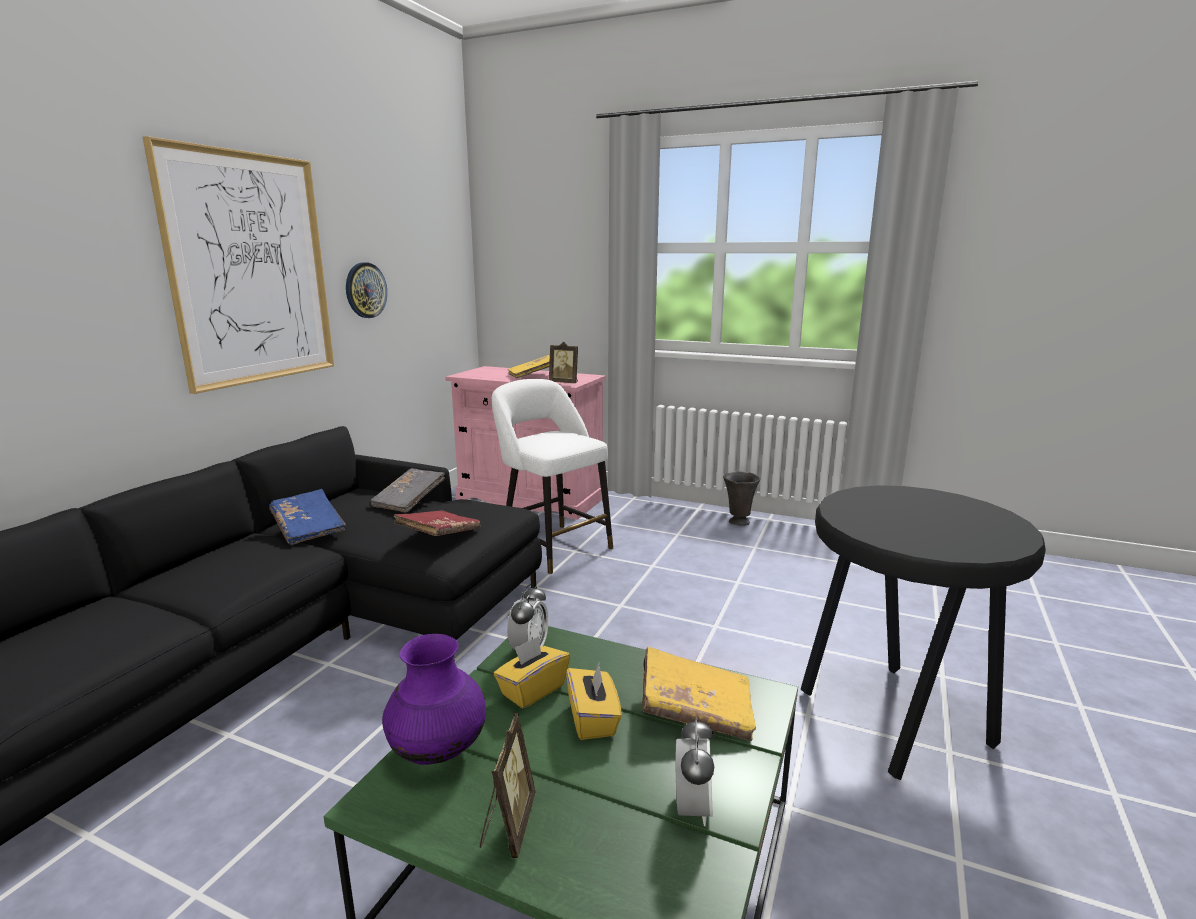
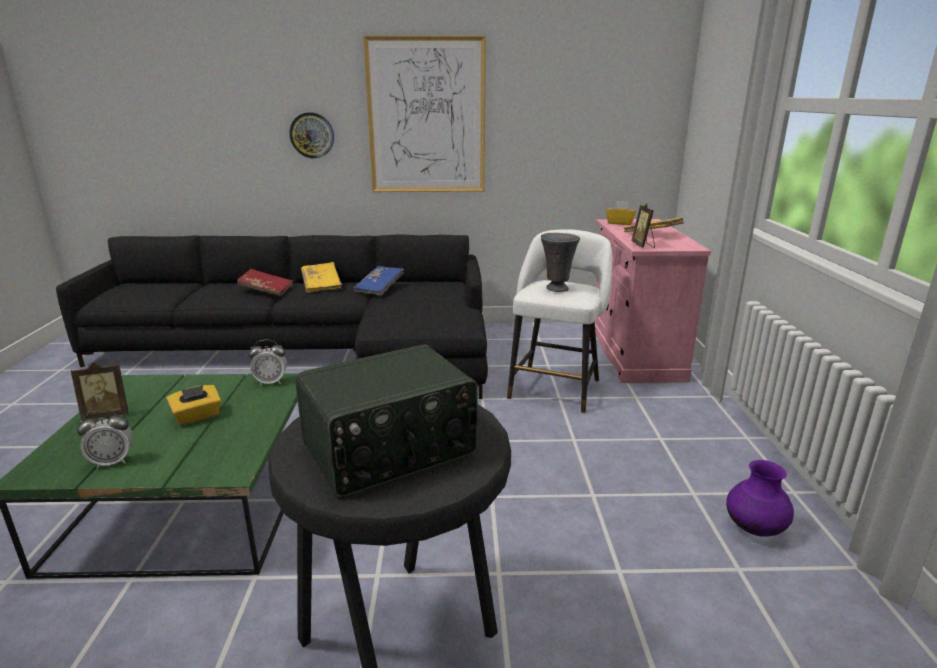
camera: 65 degrees right, 5 degrees up
(365, 290) = (530, 136): wall clock -> wall clock (312, 135)
(409, 501) = (443, 296): grey book -> none
(438, 751) = (166, 384): purple vase -> purple vase (754, 529)
(439, 535) = (396, 317): red book -> red book (266, 290)
(532, 690) = (226, 393): yellow tissue box -> yellow tissue box (620, 223)
(695, 710) = (210, 448): yellow book -> yellow book (321, 285)
(738, 522) = (747, 470): grey vase -> grey vase (557, 288)
(943, 520) = (390, 451): none -> radio

